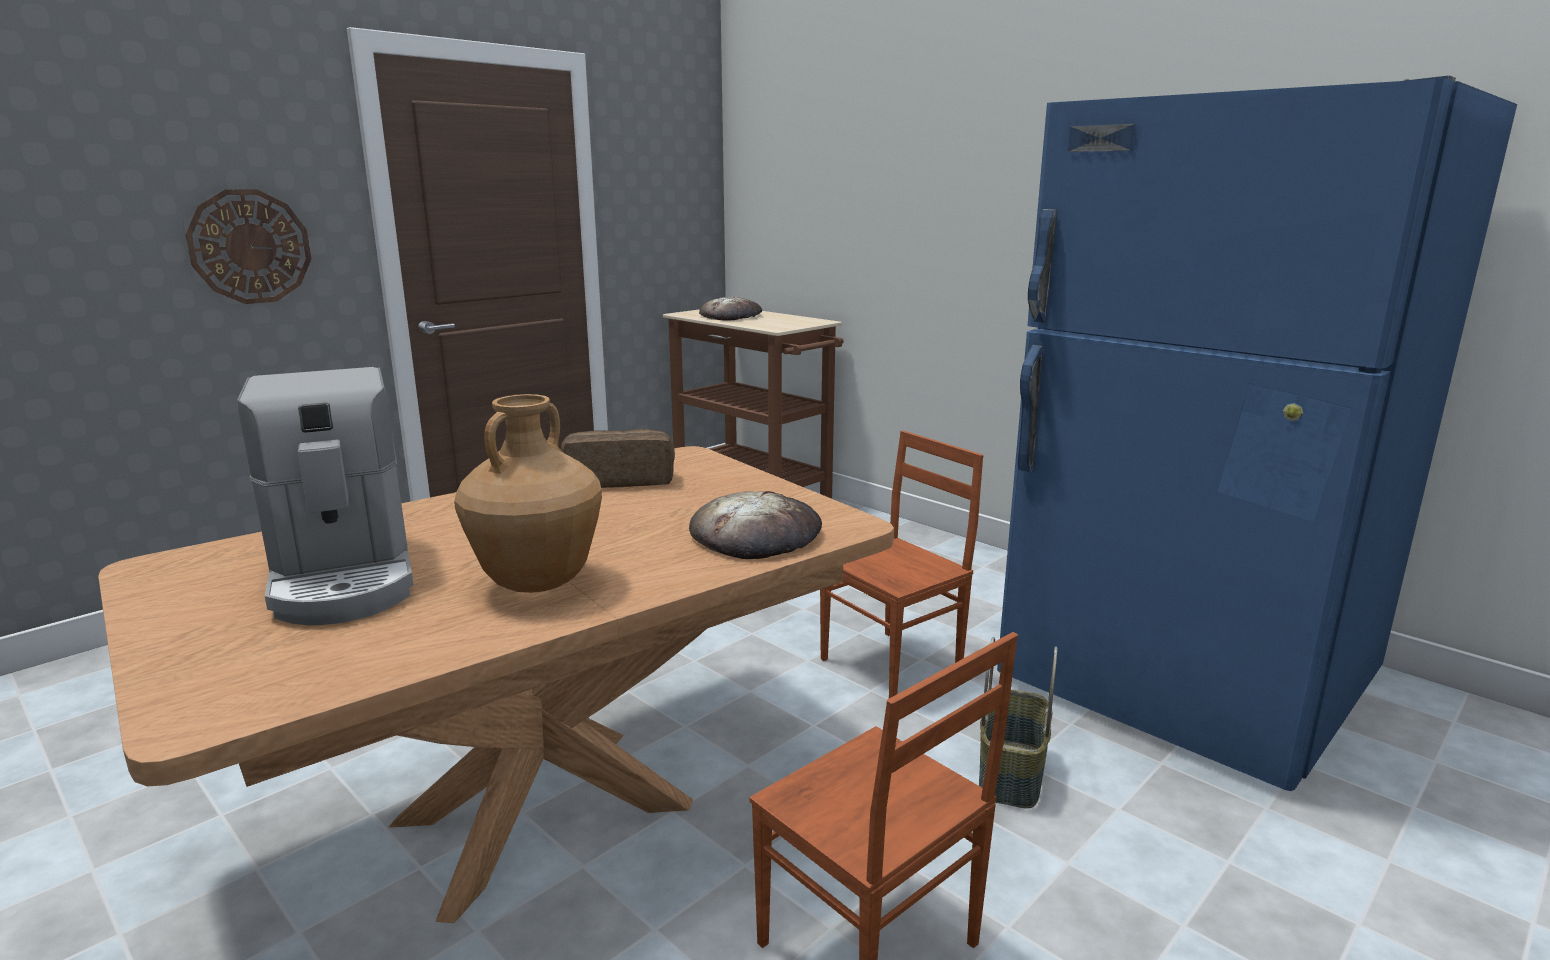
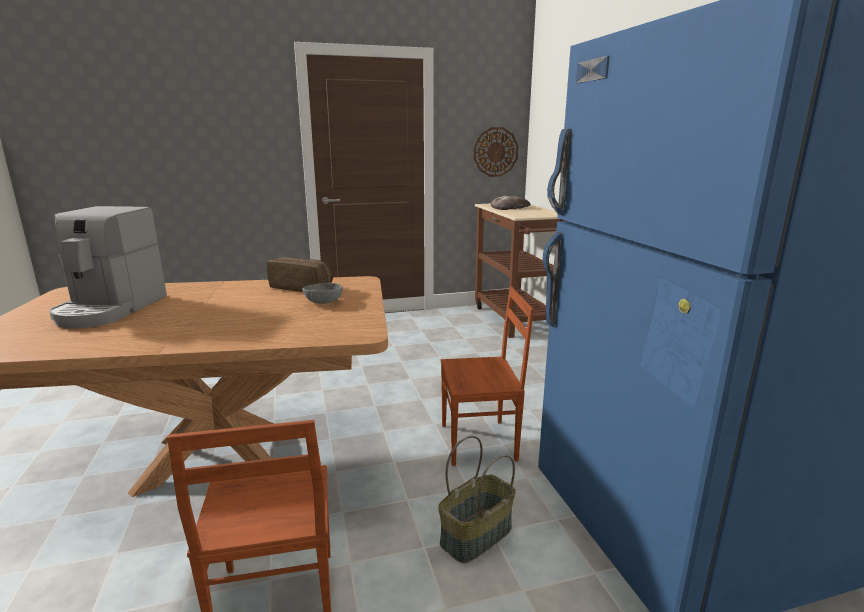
camera: 30 degrees right, 0 degrees up
(250, 247) = (238, 154): wall clock -> wall clock (495, 152)
(538, 582) = (165, 329): brown vase -> none
(700, 494) = (323, 302): none -> grey bowl
(756, 534) = (304, 328): bread -> none

